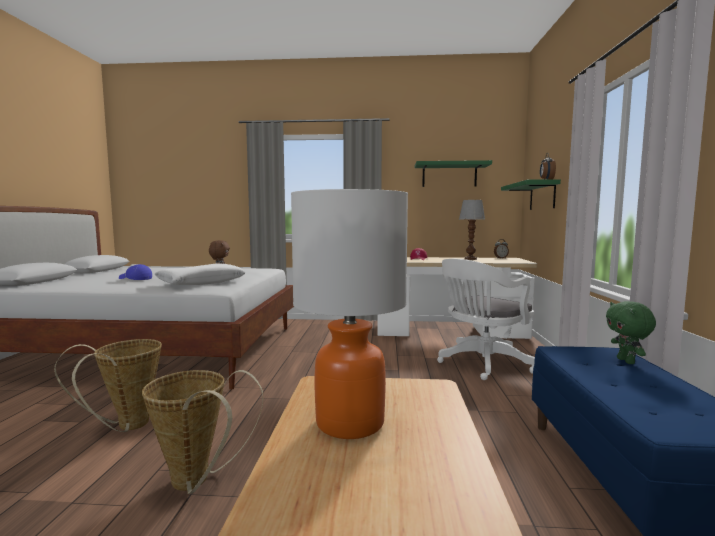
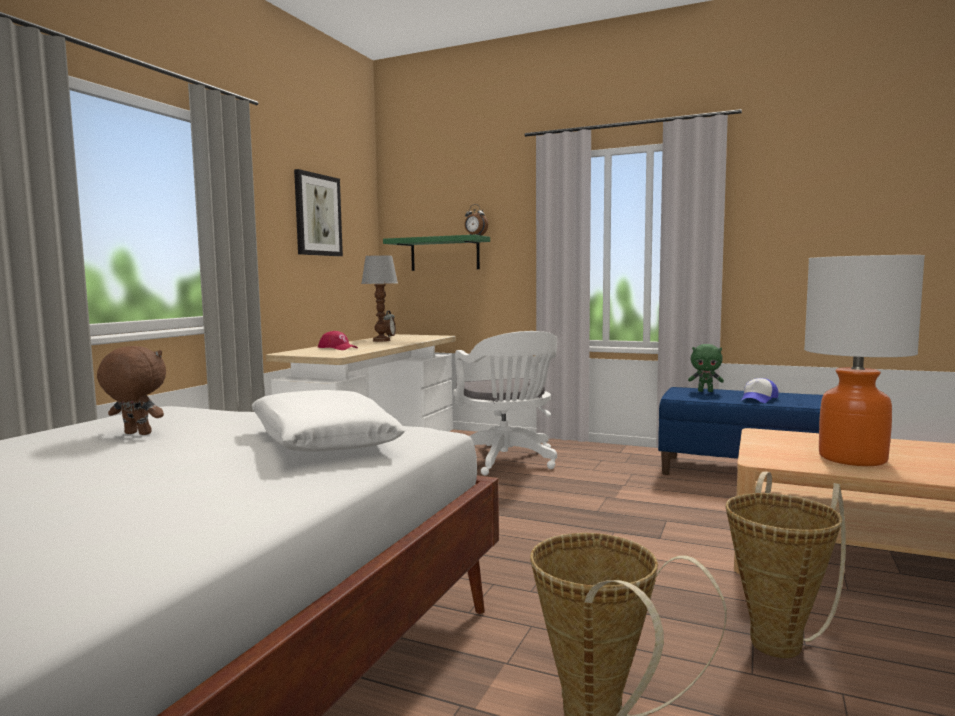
camera: 70 degrees left, 0 degrees up
(135, 278) = (101, 495): cap -> cap (758, 399)
(449, 175) = (317, 215): green shelf -> picture

